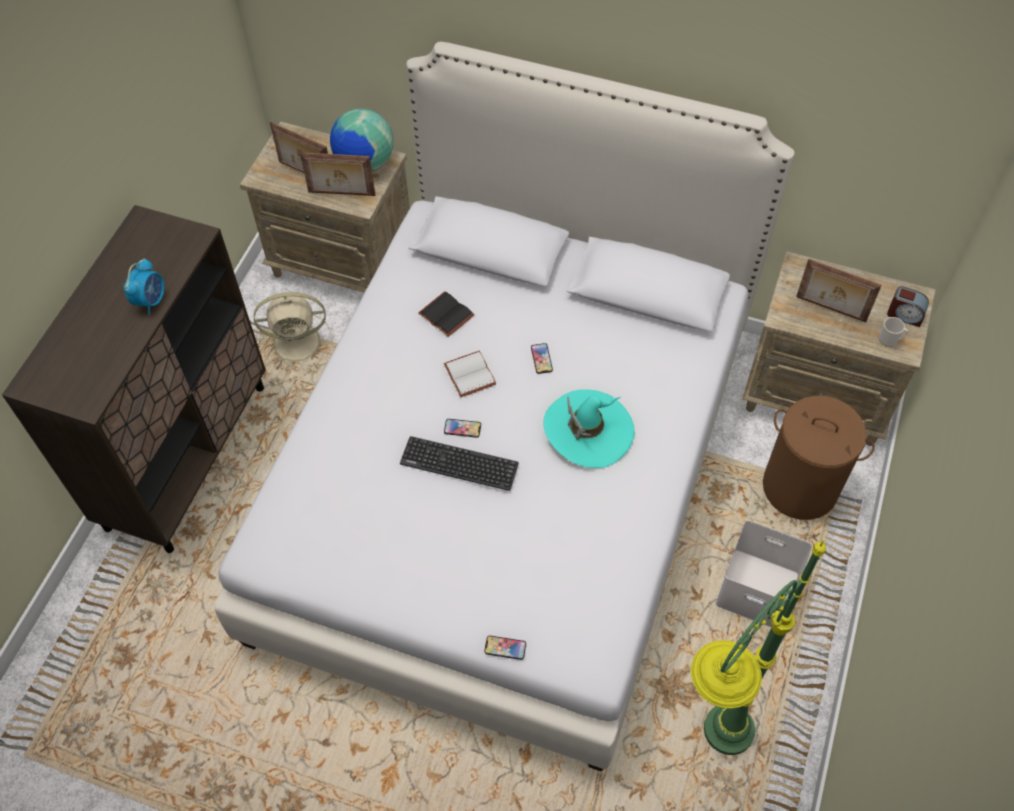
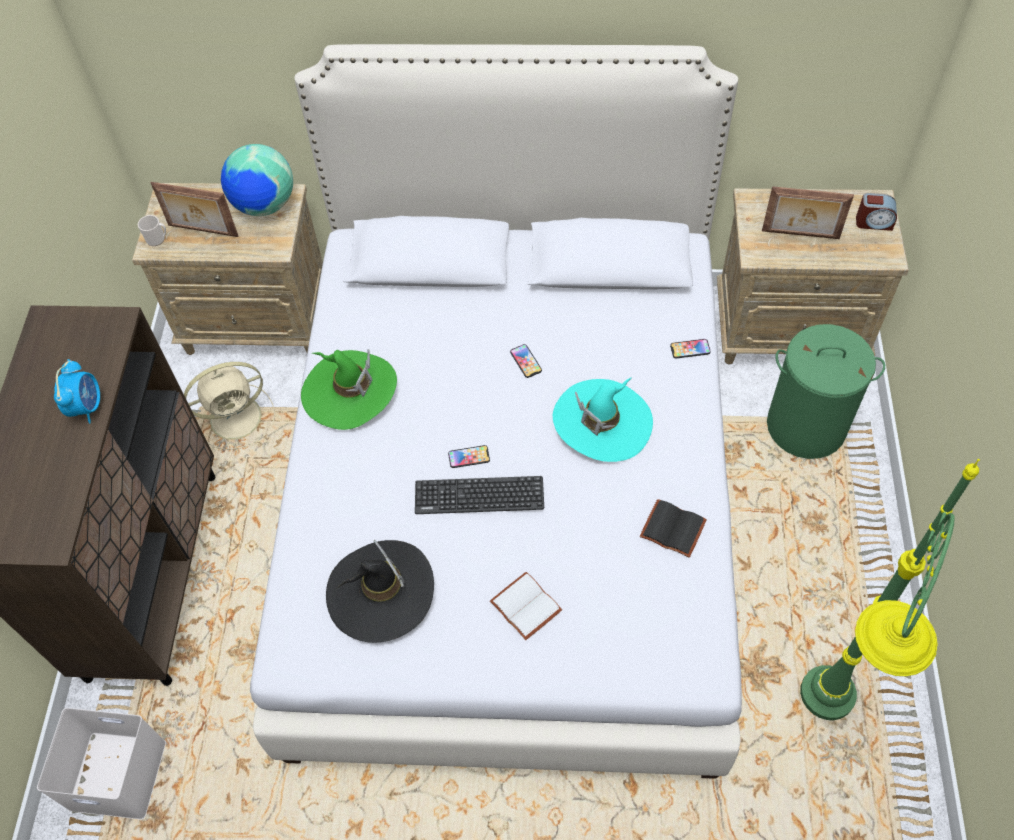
camera: 15 degrees left, 0 degrees up
(341, 194) = (250, 243): picture frame -> none
(348, 521) = (381, 592): none -> black hat
(382, 345) = (350, 391): none -> green hat
(445, 315) = (406, 342): black book -> black book (671, 530)
(468, 374) = (454, 398): white book -> white book (523, 607)
(505, 648) = (600, 680): phone -> phone (690, 349)
(755, 590) = (800, 542): white storage box -> white storage box (115, 776)
(800, 487) = (807, 425): brown laundry basket -> green laundry basket
(890, 340) = (869, 250): mug -> mug (157, 239)

